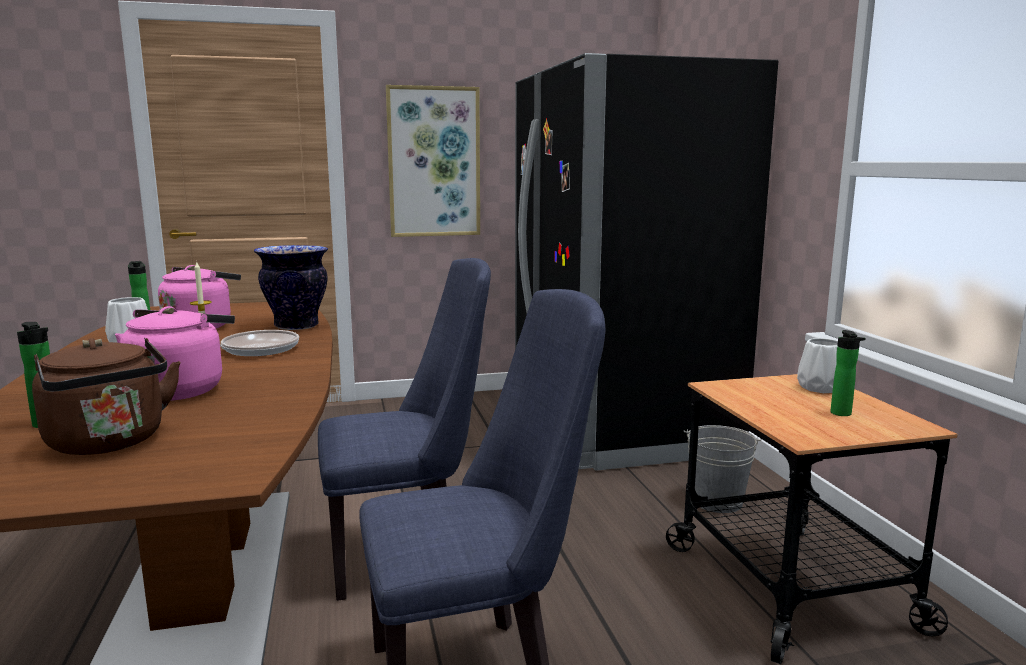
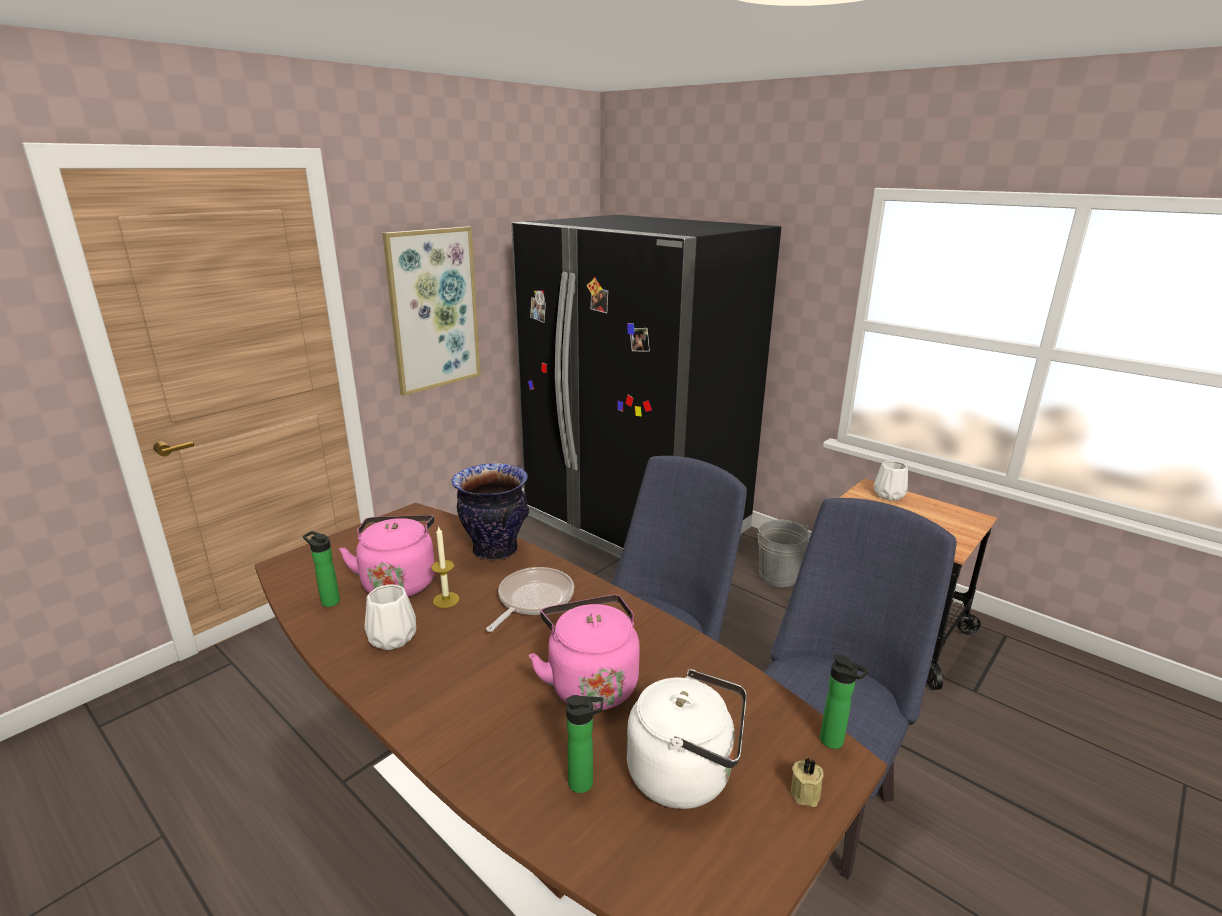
camera: 35 degrees left, 10 degrees up
(110, 443) = (686, 774): brown kettle -> white kettle
(155, 480) = (806, 792): none -> beige candle
(842, 414) = (934, 518): bottle -> bottle (835, 742)

